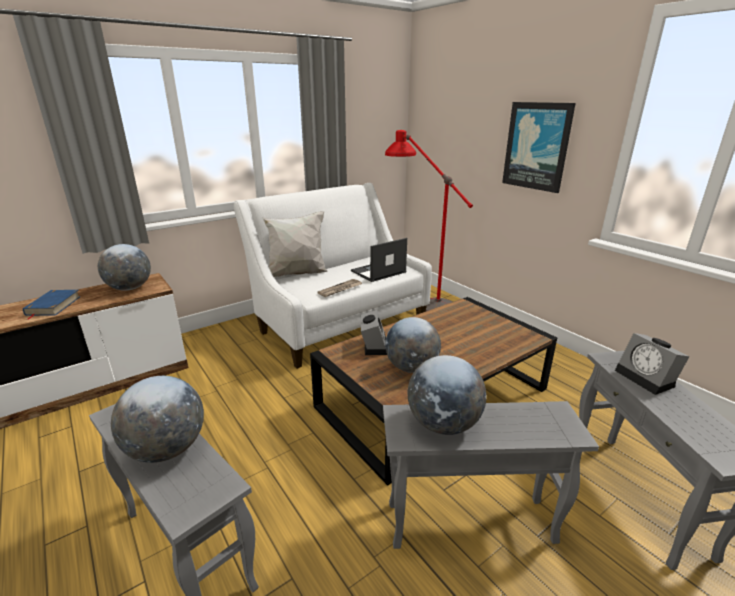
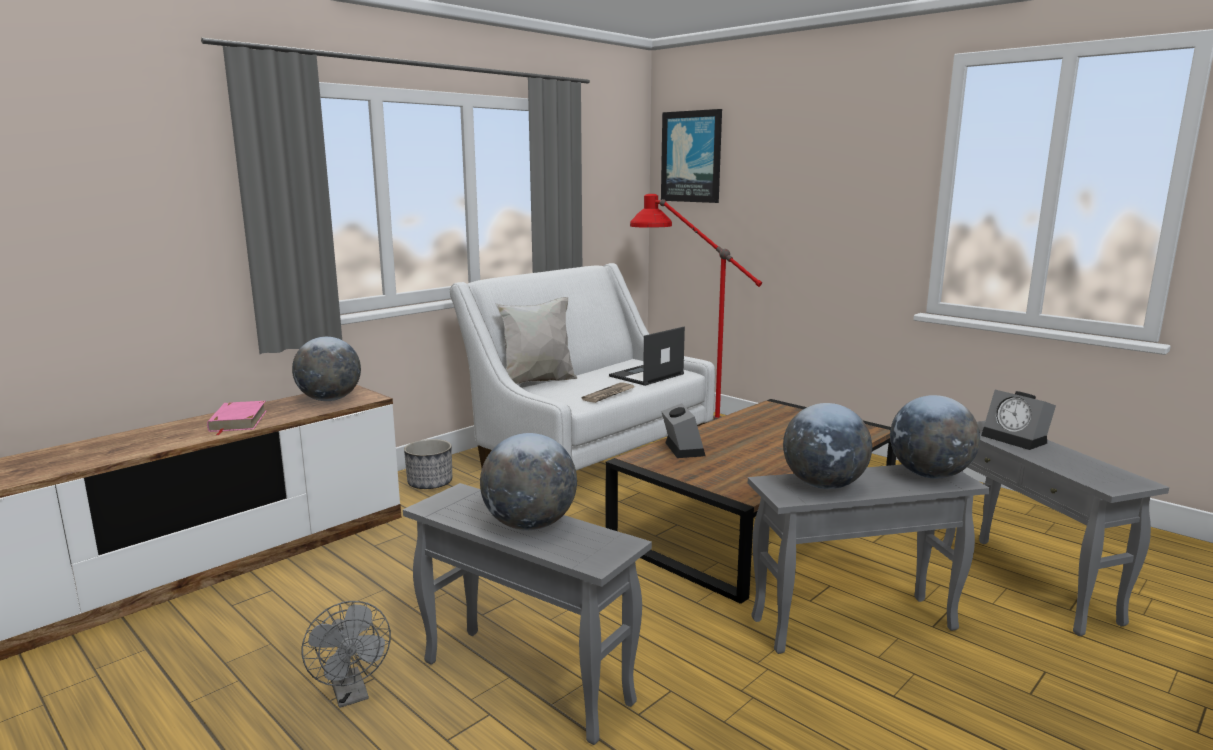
camera: 10 degrees left, 10 degrees down
(53, 306) = (238, 421): blue book -> pink book
(62, 541) = (351, 695): none -> grey fan
(222, 339) = (430, 483): none -> planter
(411, 368) = (742, 465): globe -> globe (929, 475)
(536, 146) = (835, 208): picture -> picture (691, 156)

